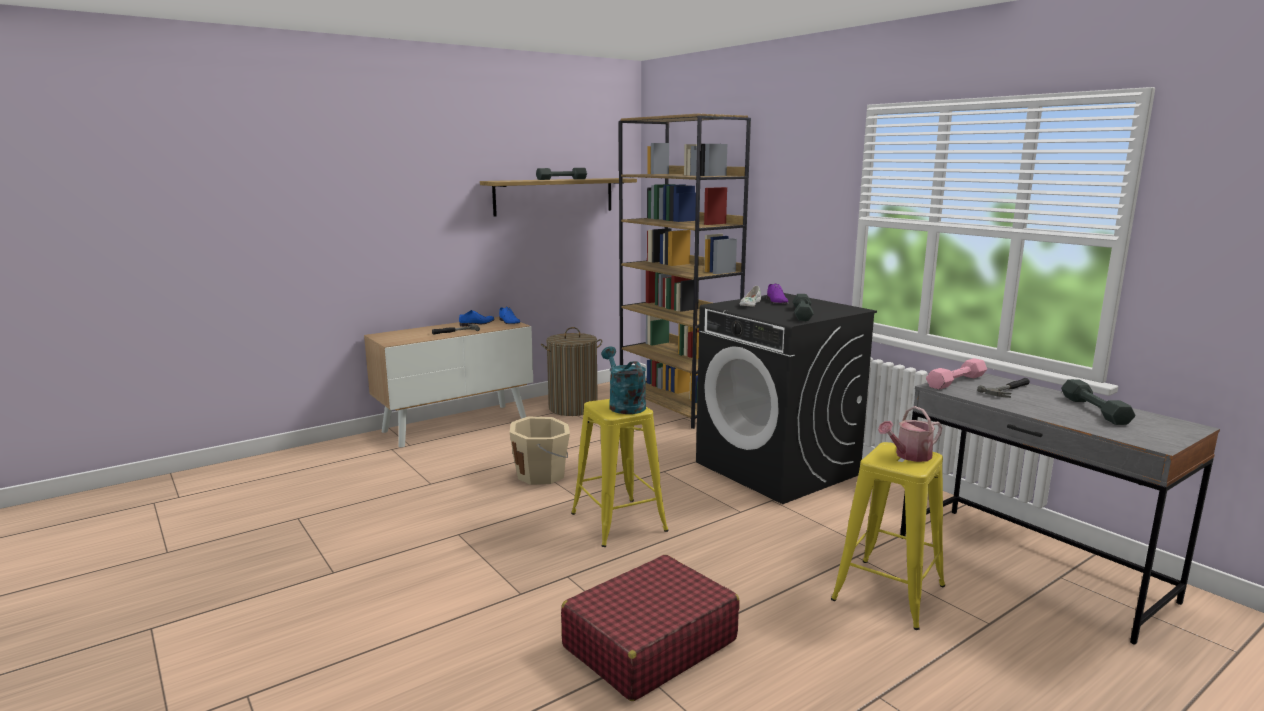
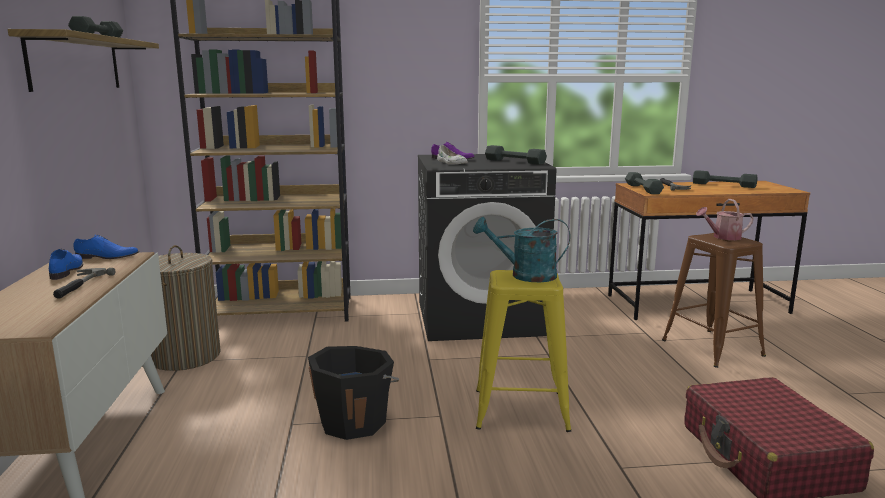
camera: 60 degrees left, 0 degrees up
(542, 474) = (354, 421): beige bucket -> black bucket
(888, 592) = (712, 348): yellow stool -> brown stool
(909, 456) = (723, 237): watering can -> watering can turned 75 degrees clockwise
(956, 381) = (642, 189): pink dumbbell -> grey dumbbell
(1030, 568) = (697, 304): grey desk -> brown desk

